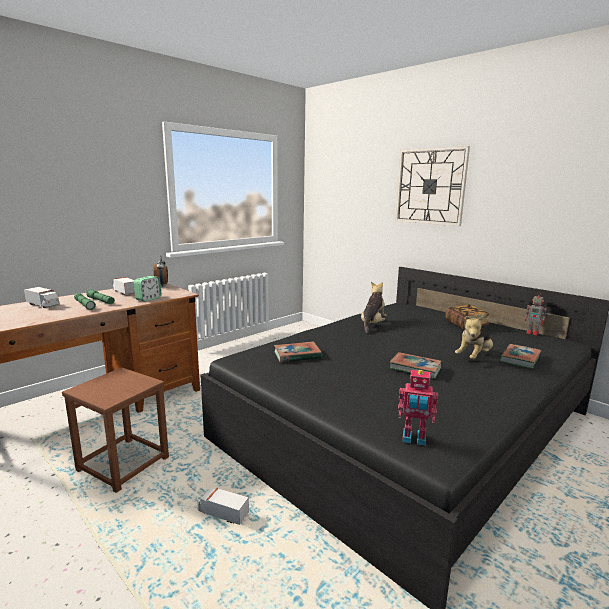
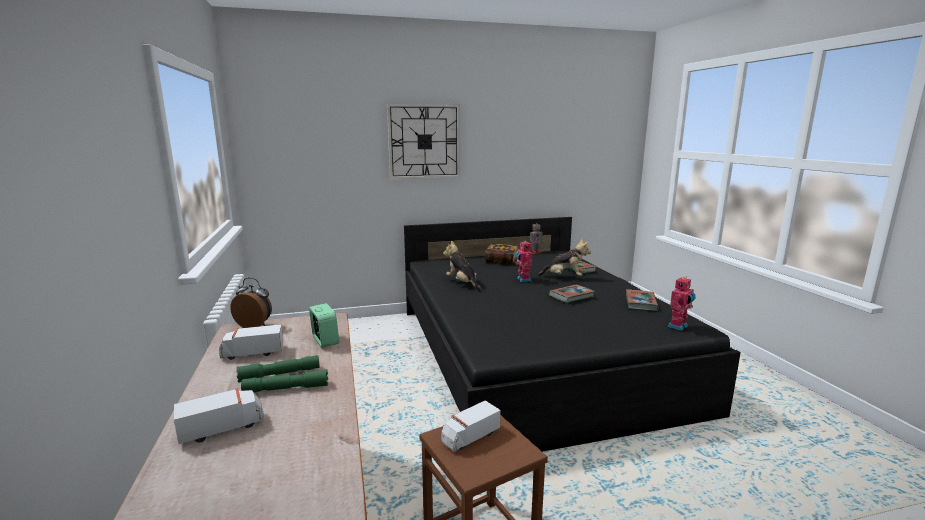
camera: 60 degrees left, 0 degrees up
(223, 513) = (606, 482): toy truck -> toy truck (470, 437)
(297, 355) = (507, 326): book -> book (641, 303)
(425, 341) = (523, 279): none -> toy robot
(474, 357) = (564, 277): plush toy -> plush toy turned 60 degrees counterclockwise

